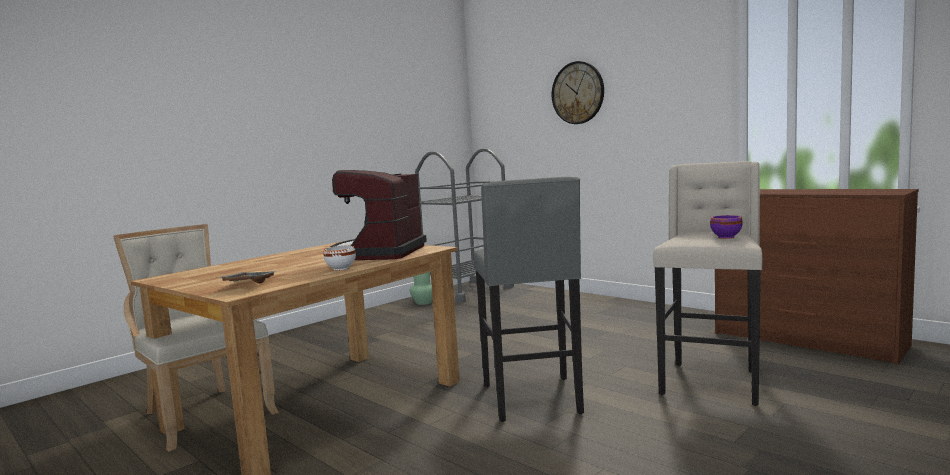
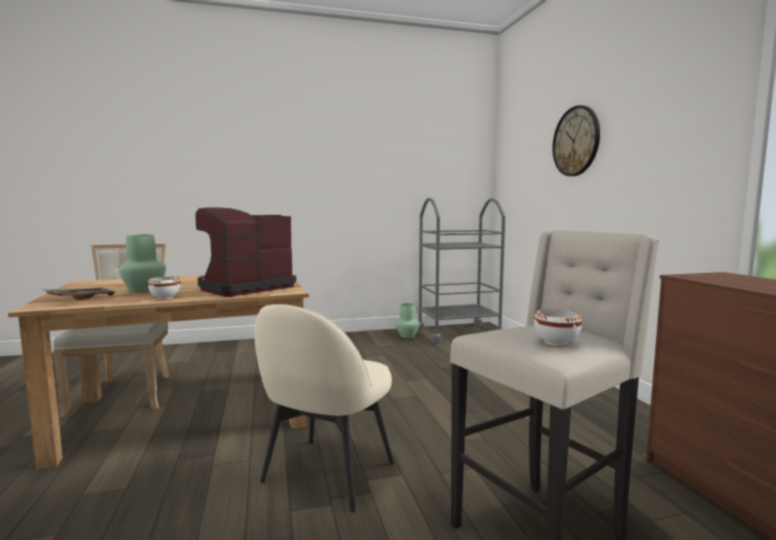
camera: 30 degrees right, 0 degrees up
(280, 270) = (144, 290): none -> green vase
(533, 400) = (326, 474): grey stool -> beige chair
(727, 237) = (557, 344): purple bowl -> white bowl

